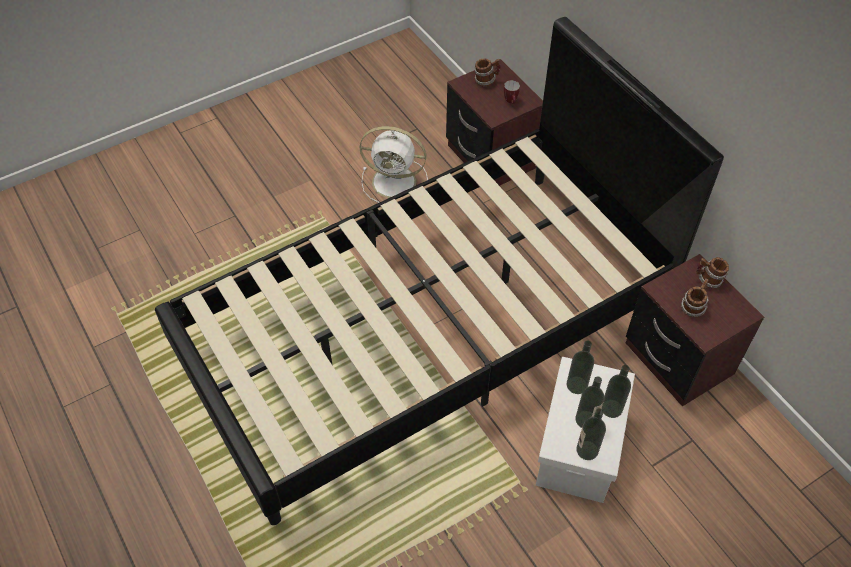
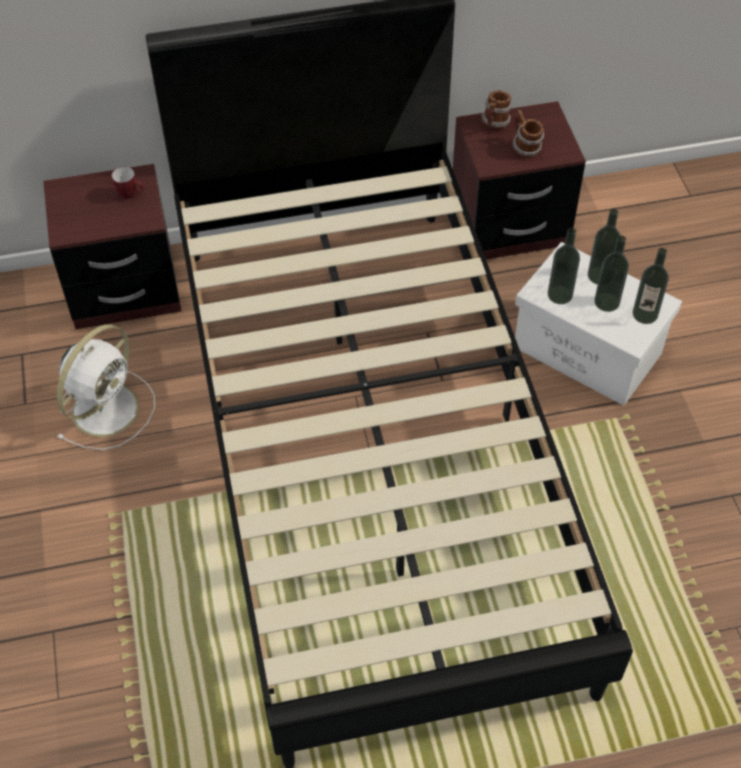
camera: 70 degrees left, 0 degrees up
(486, 81) = (75, 207): mug -> none

